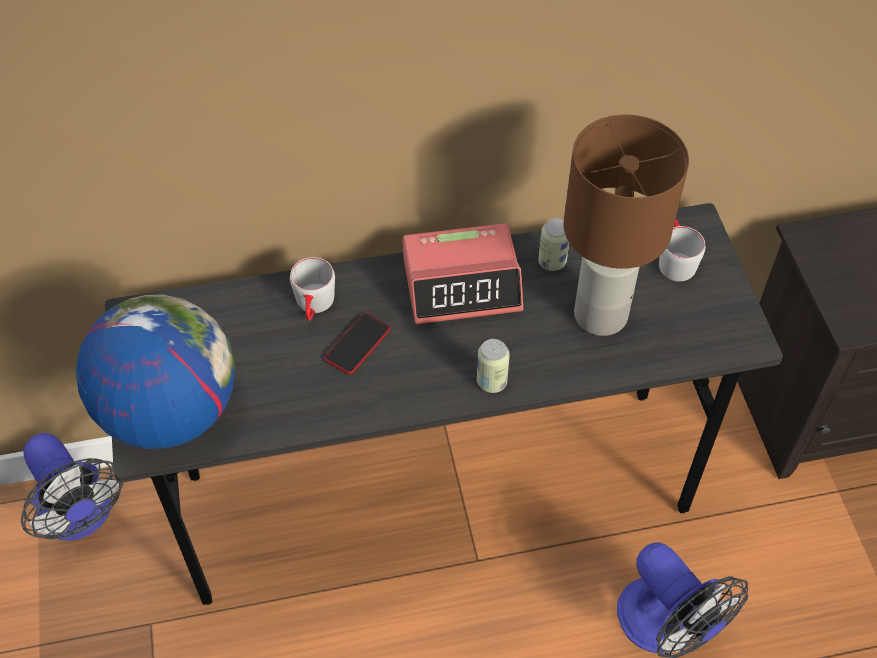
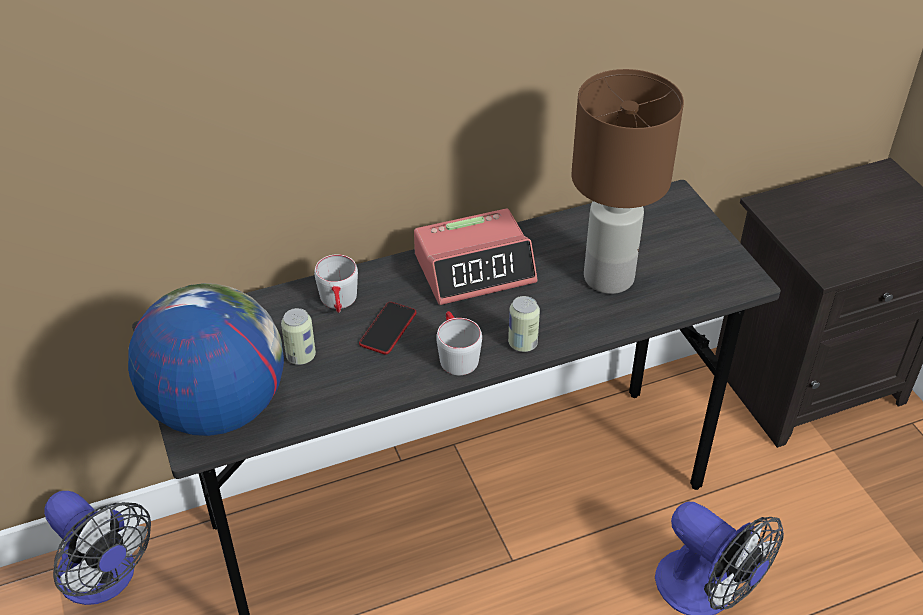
camera: 10 degrees left, 10 degrees down
(552, 262) = (553, 241): can -> can (301, 356)
(674, 260) = (663, 226): grey mug -> grey mug (455, 354)

